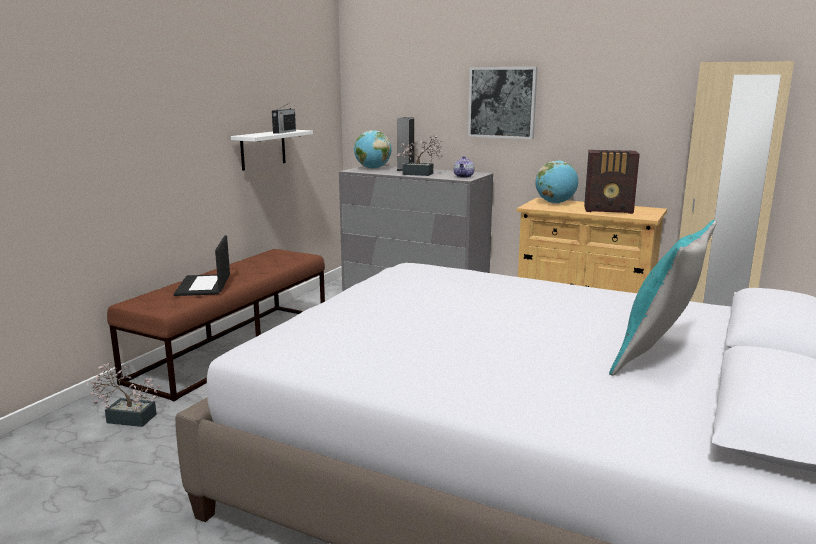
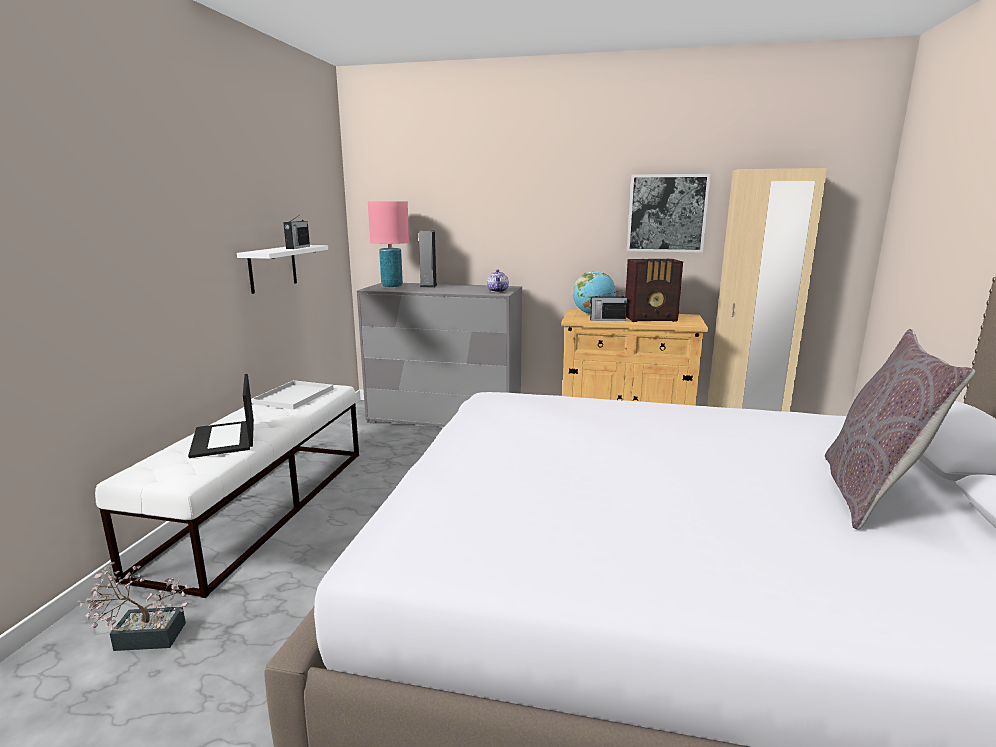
camera: 15 degrees left, 0 degrees up
(234, 347) = (262, 506): brown bench -> white bench
(269, 260) = (293, 396): none -> white tray
(372, 168) = (391, 286): globe -> pink table lamp
(421, 174) = (450, 290): potted plant -> none
(502, 102) = (529, 213): picture -> picture (667, 213)
(562, 209) = (607, 320): none -> radio
(657, 357) = (870, 494): turquoise pillow -> grey pillow

